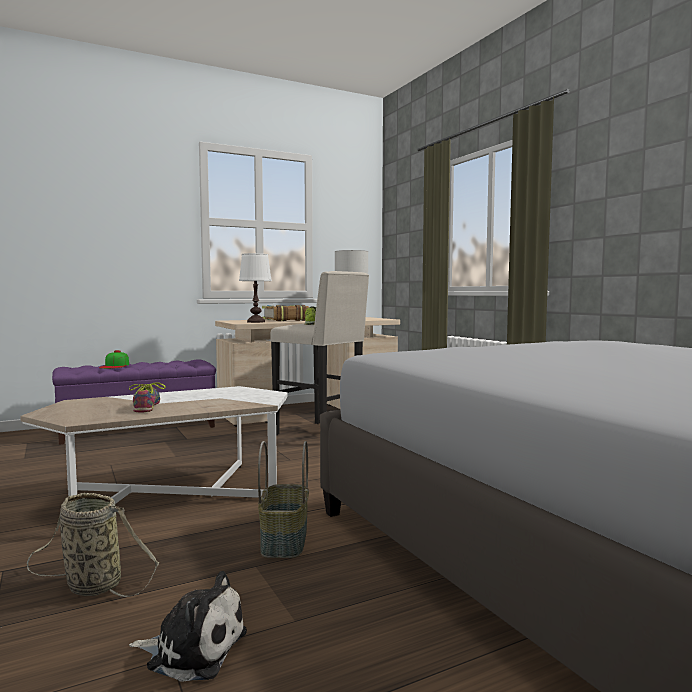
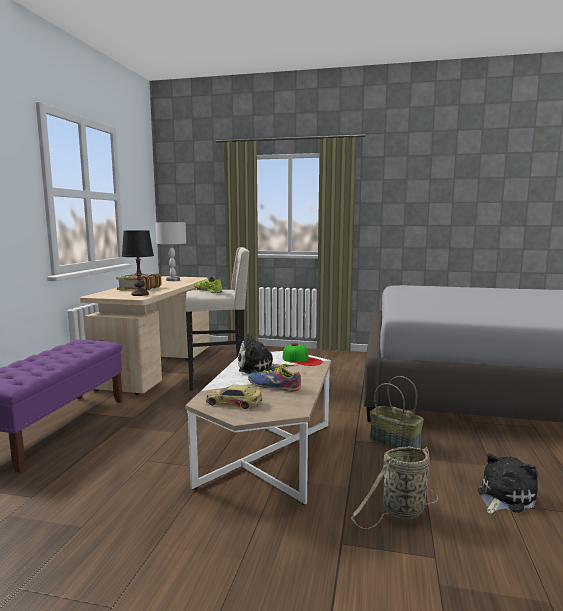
camera: 50 degrees left, 5 degrees up
(80, 406) = (233, 403): none -> toy car
(115, 366) = (33, 365): cap -> cap (302, 360)
(200, 395) = (258, 368): none -> plush toy
(256, 322) = (140, 294): white table lamp -> black table lamp

